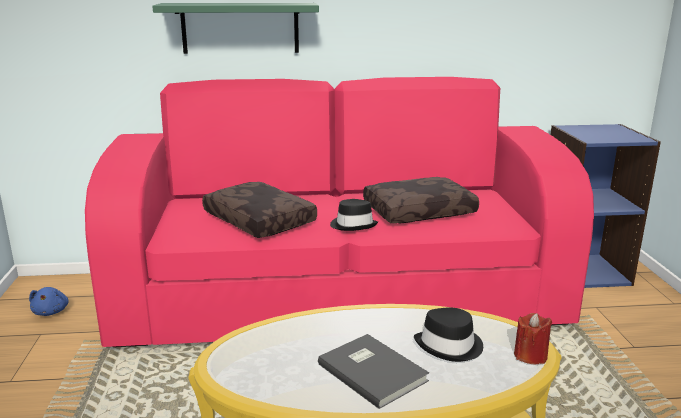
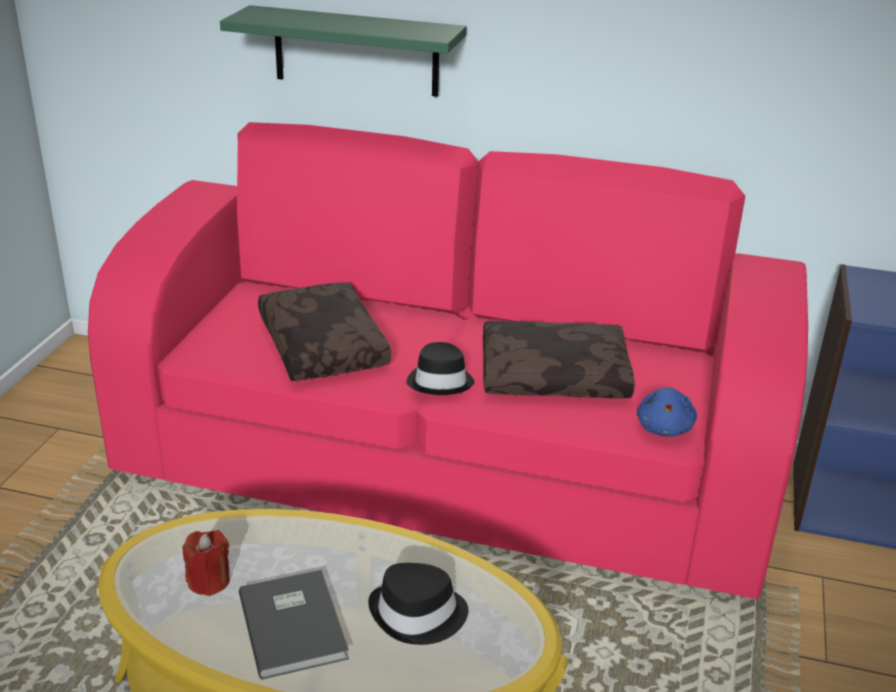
camera: 20 degrees right, 10 degrees up
(51, 311) = (85, 397): blue plush toy -> blue plush toy (664, 428)
(530, 355) = (508, 661): red candle -> red candle (209, 581)

